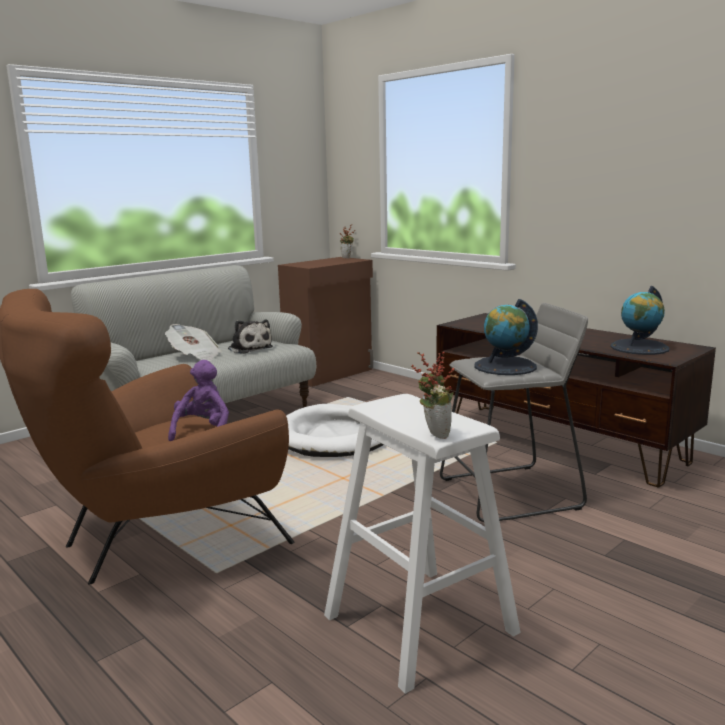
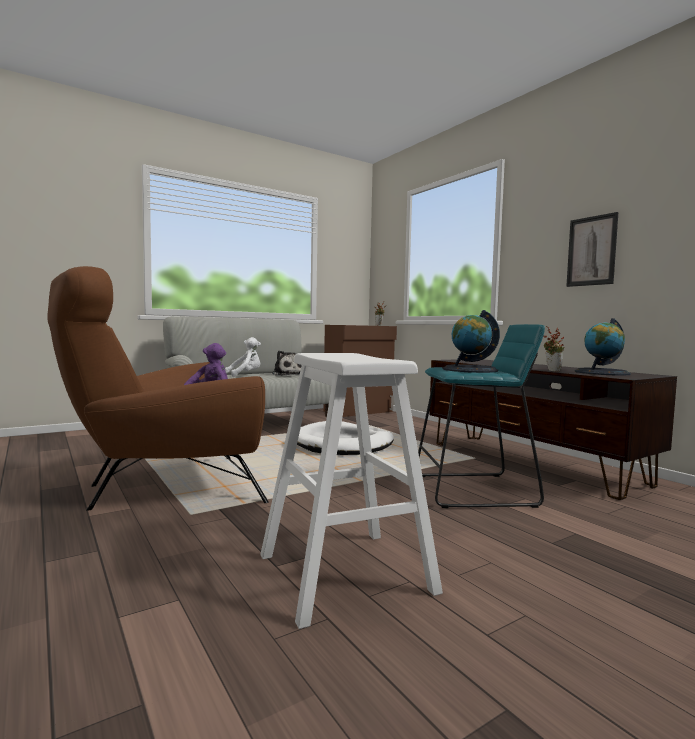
camera: 10 degrees right, 10 degrees down
(195, 356) = (245, 375): newspaper -> white plush toy
(433, 434) = (349, 359): potted plant -> potted plant (551, 370)
(510, 494) = (474, 490): grey stool -> turquoise stool
(624, 190) = (591, 251): none -> picture

